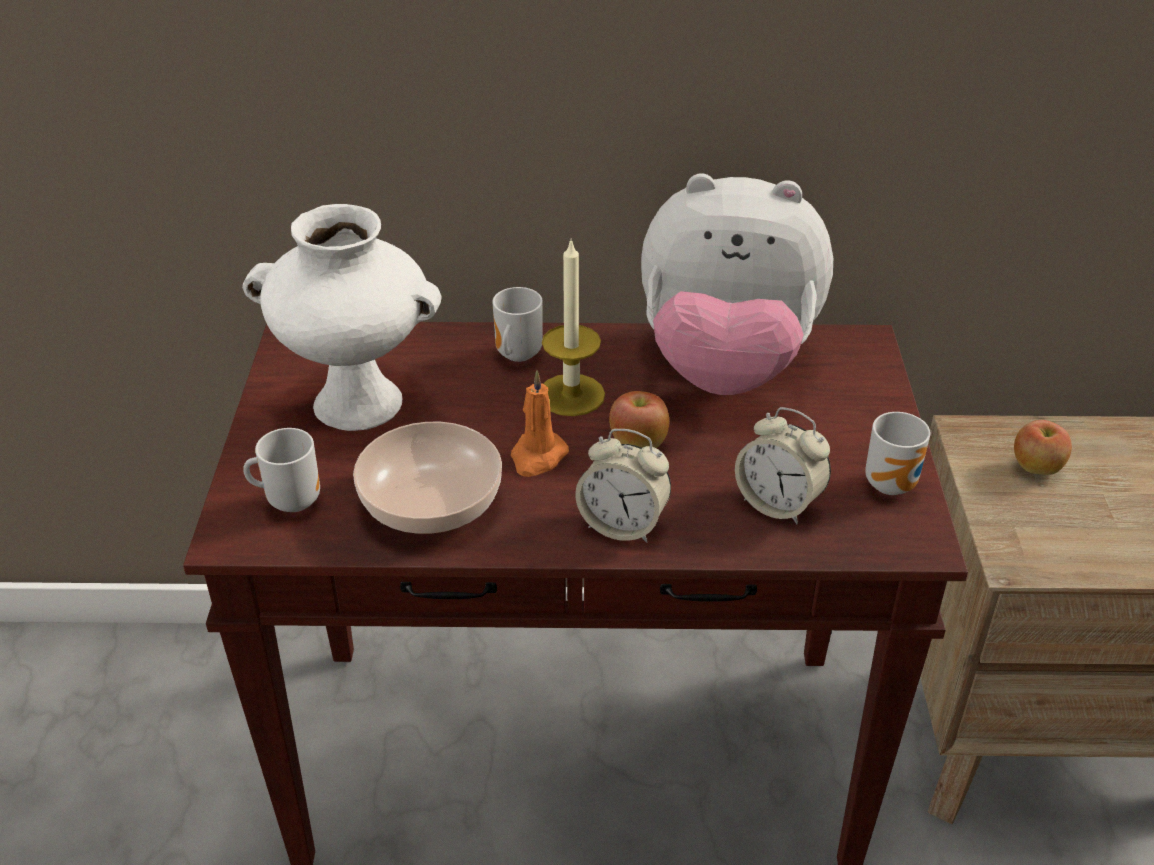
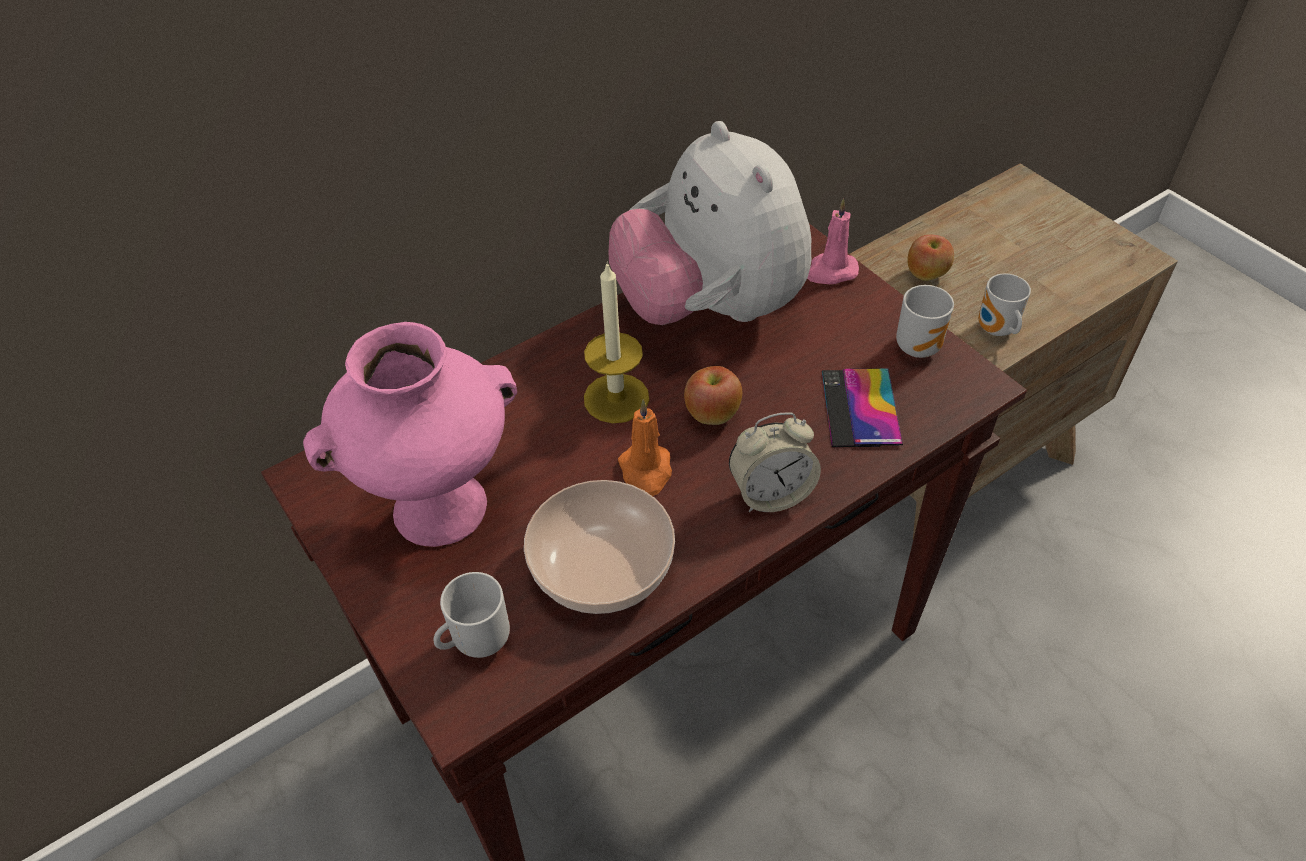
camera: 35 degrees left, 10 degrees up
(360, 402) = (441, 506): white vase -> pink vase
(515, 356) = (533, 386): mug -> mug (995, 331)
(725, 367) = (710, 308): plush toy -> plush toy turned 90 degrees clockwise
(778, 504) = (860, 408): alarm clock -> phone
(873, 388) = (830, 271): none -> pink candle

